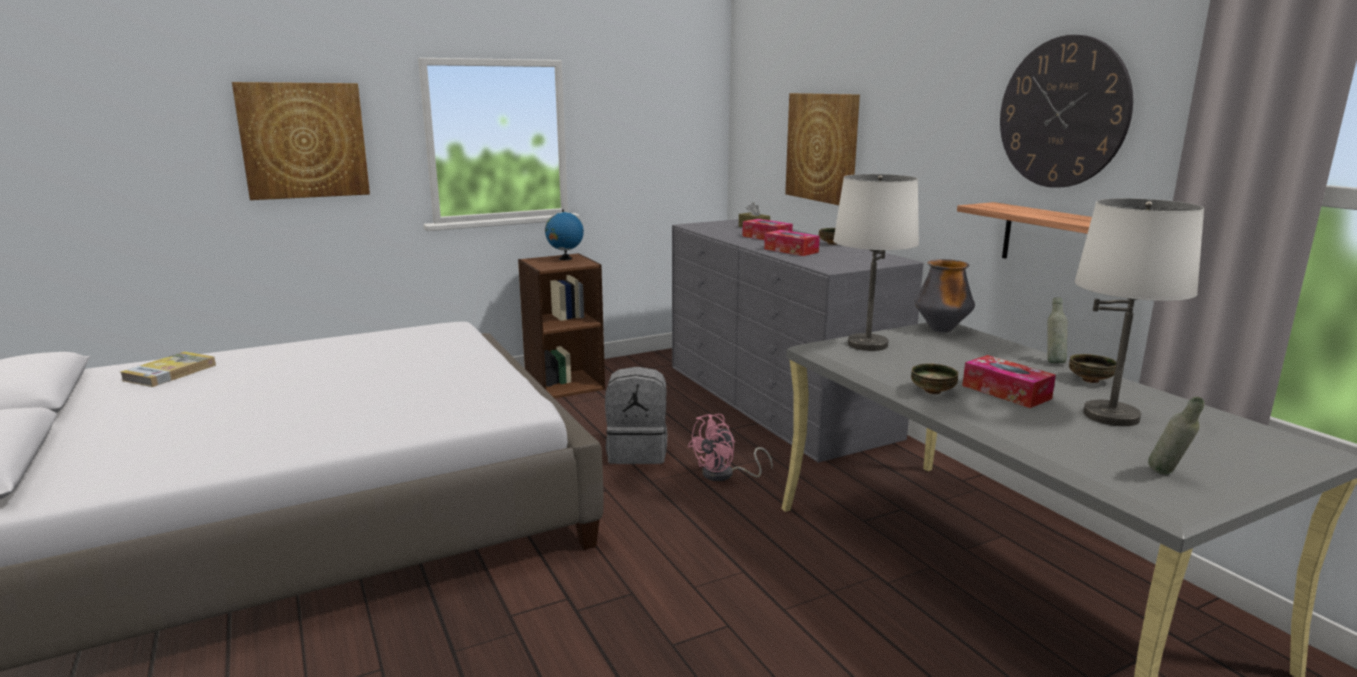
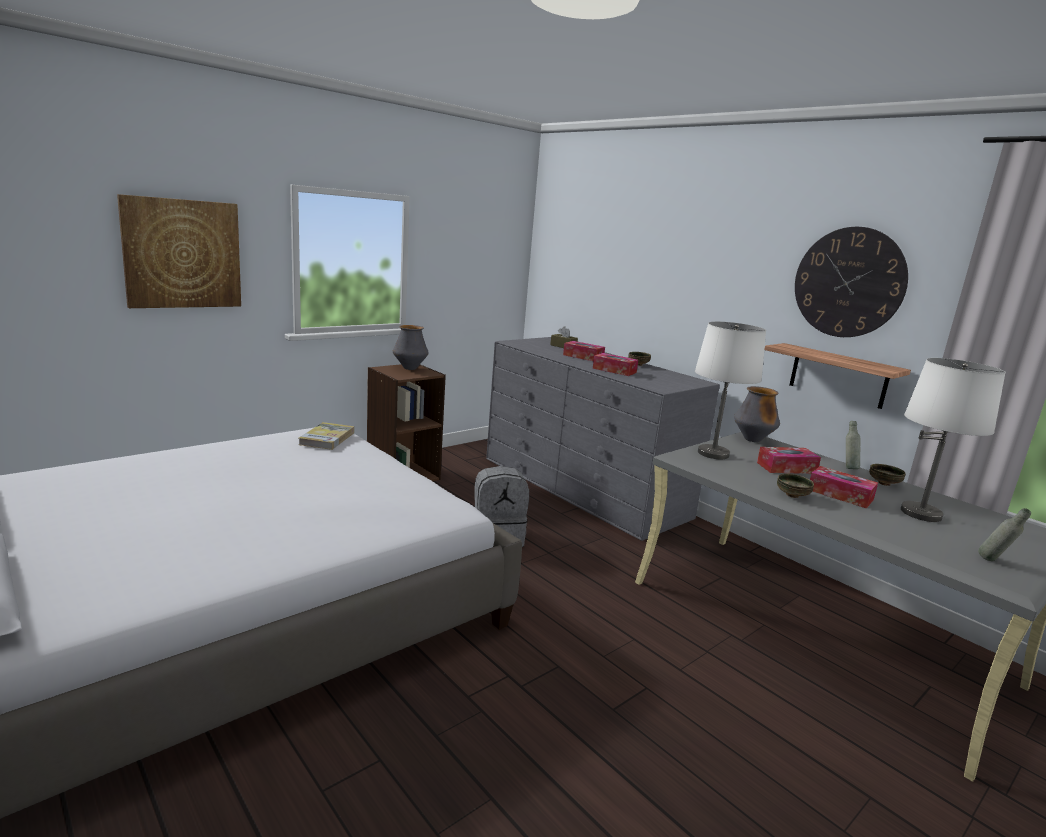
camera: 15 degrees left, 0 degrees up
(170, 372) = (82, 482): book -> book (327, 438)
(565, 259) = (410, 368): globe -> vase
(725, 475) = (577, 555): pink fan -> none
(822, 148) = (625, 286): picture -> none
(957, 361) = (786, 468): none -> tissue box

